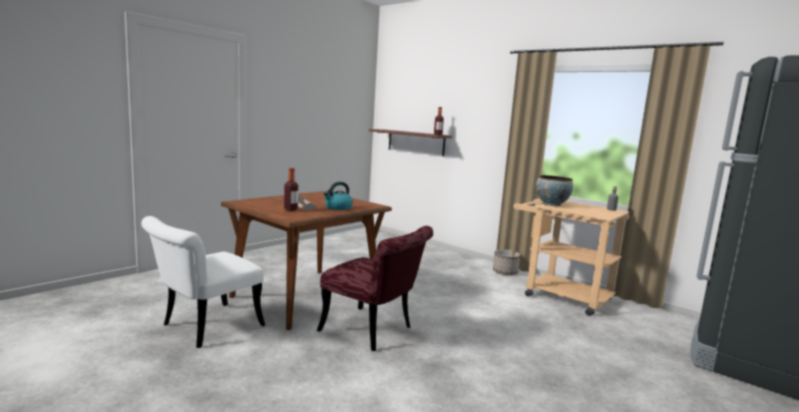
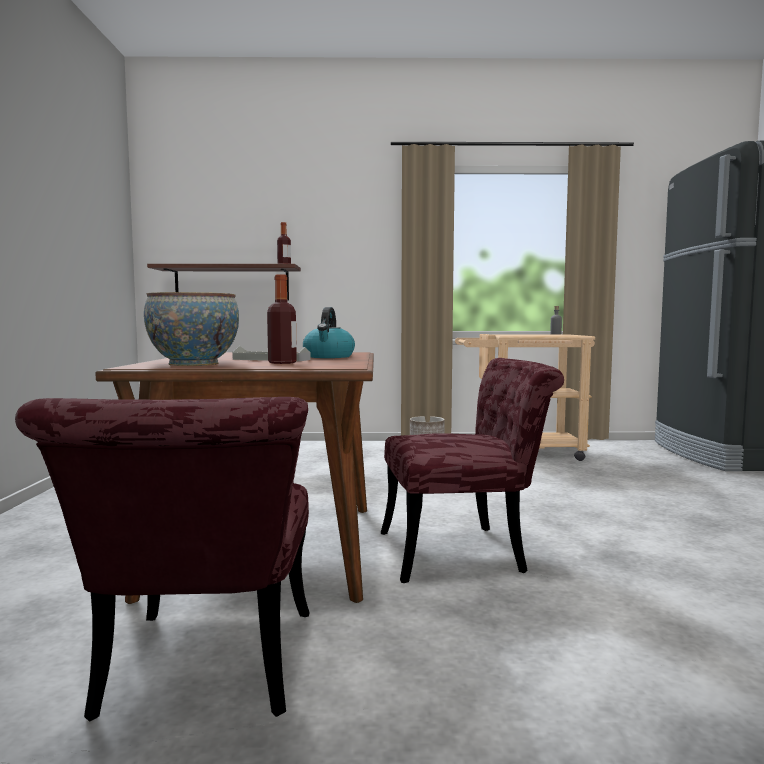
camera: 40 degrees left, 5 degrees down
(204, 328) = (203, 676): white chair -> red chair
(551, 204) = (508, 334): bowl -> bowl (194, 364)

